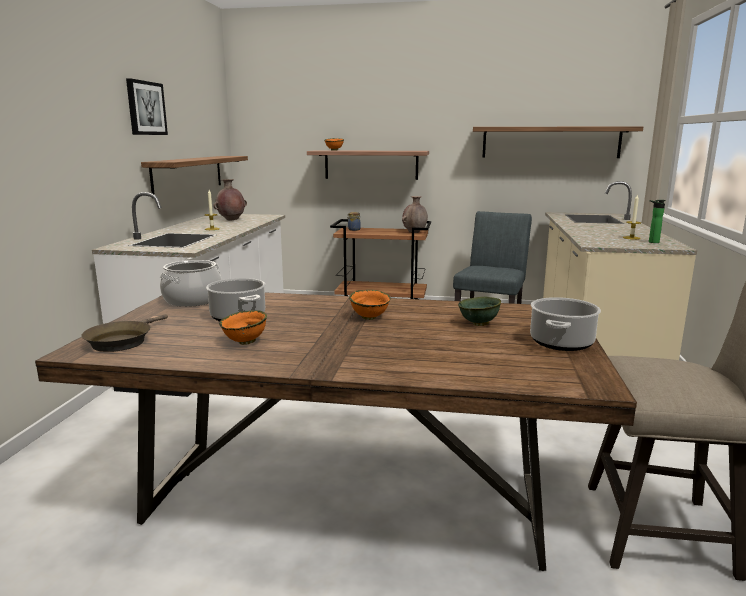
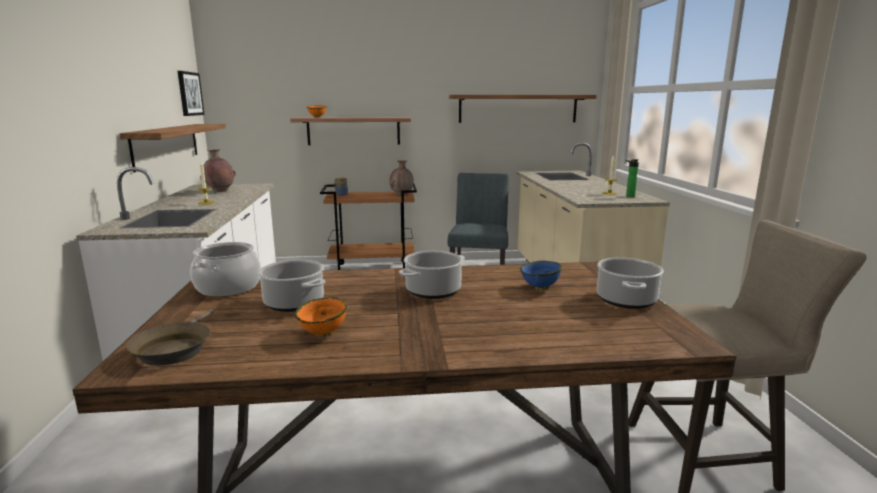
camera: 15 degrees left, 0 degrees up
(146, 108) = (120, 73): picture -> picture (189, 94)
(370, 318) = (433, 291): orange bowl -> cooking pot
(479, 324) = (540, 288): green bowl -> blue bowl

